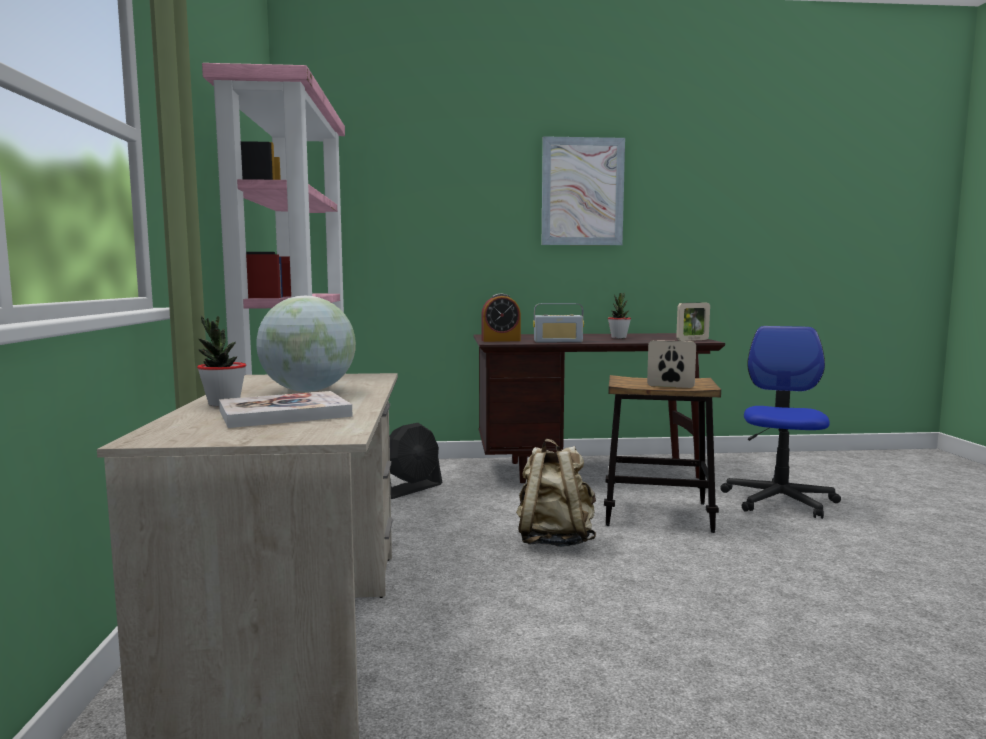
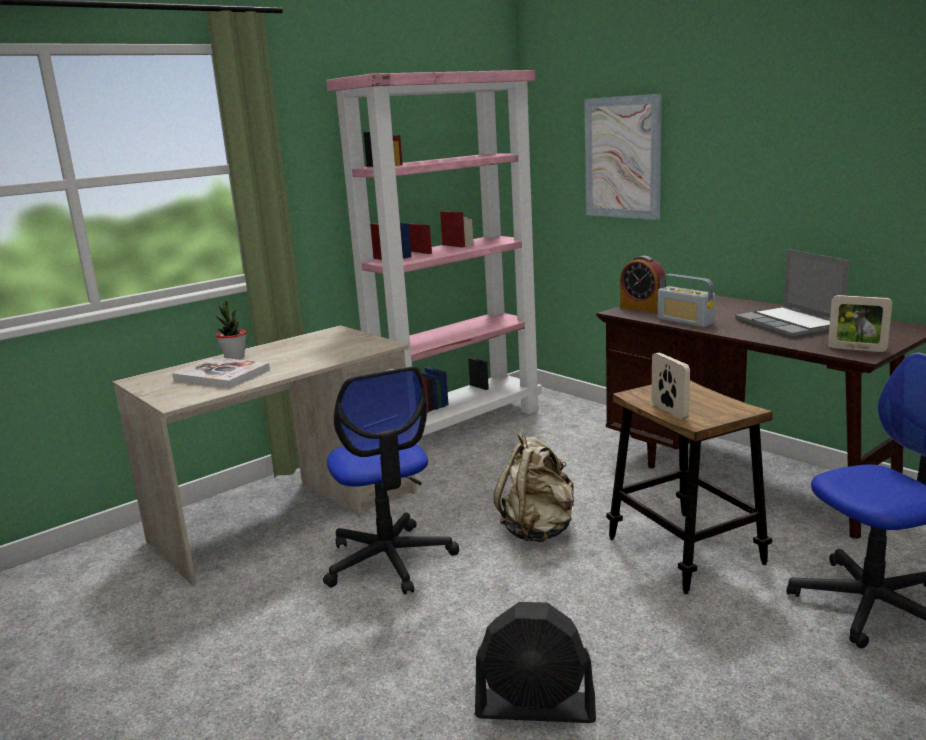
camera: 55 degrees right, 10 degrees up
(308, 391) = (298, 354): globe -> none
(410, 489) = (551, 439): black fan -> black fan (536, 707)
(503, 610) = (389, 560): none -> office chair
(582, 192) = (808, 115): picture -> picture (622, 157)
(618, 337) = (790, 325): potted plant -> laptop

